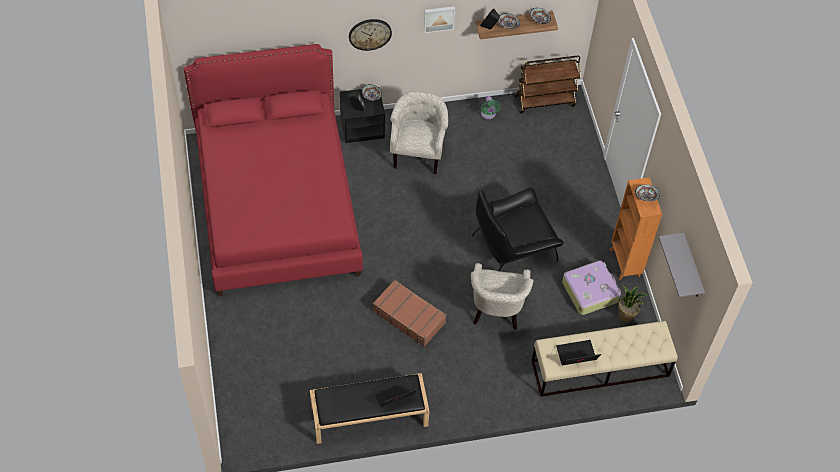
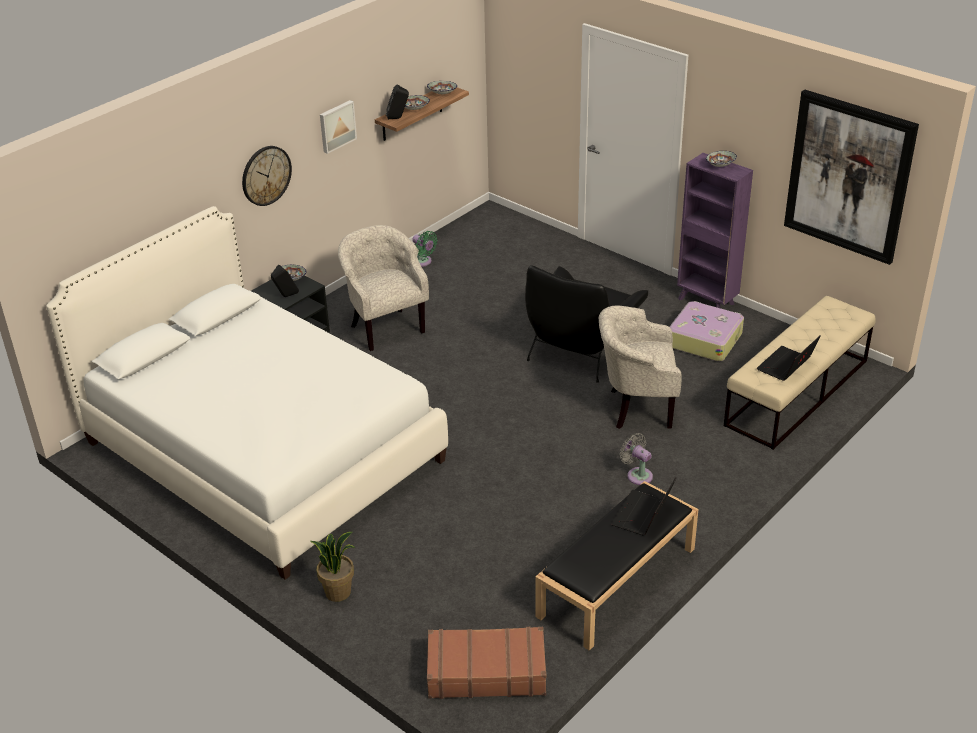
camera: 35 degrees left, 20 degrees down
(277, 203) = (263, 450): red bed -> white bed
(409, 316) = (546, 464): brown suitcase -> brown suitcase (486, 671)
(449, 358) = (637, 475): none -> grey fan
(496, 313) = (636, 408): beige armchair -> beige armchair turned 120 degrees clockwise
(545, 100) = (468, 226): brown cart -> none
(625, 263) = (707, 302): orange bookcase -> purple bookcase
(626, 315) = (762, 338): potted plant -> potted plant (338, 592)
(692, 268) = (849, 176): grey shelf -> picture

